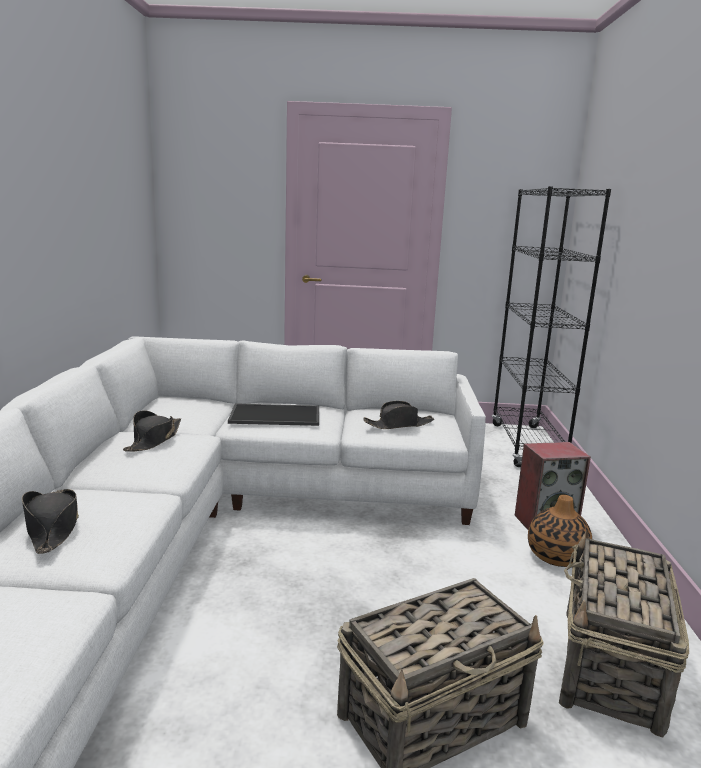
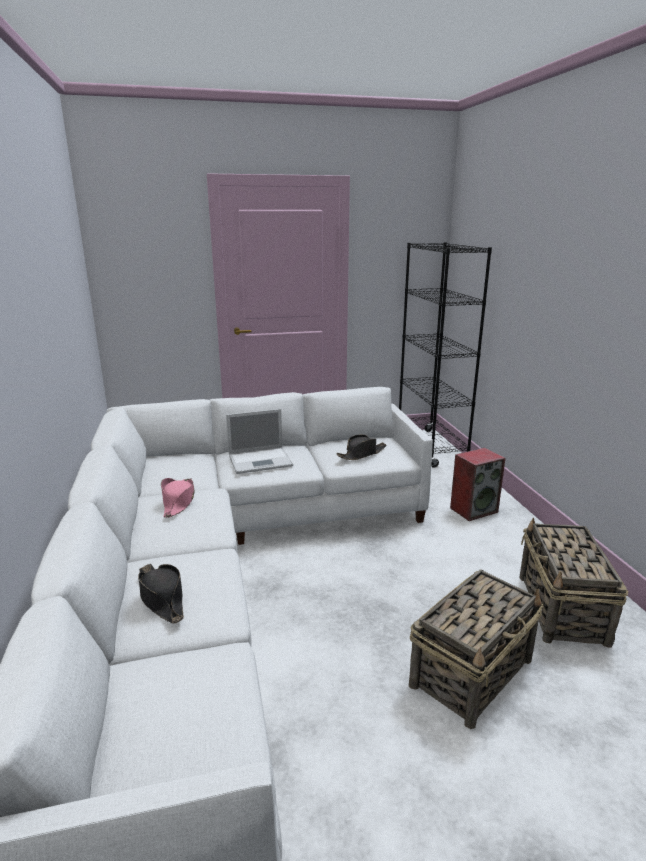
camera: 15 degrees left, 5 degrees up
(154, 440) = (178, 502): black hat -> pink hat
(276, 415) = (261, 460): tray -> laptop
(556, 556) = (492, 535): vase -> none

